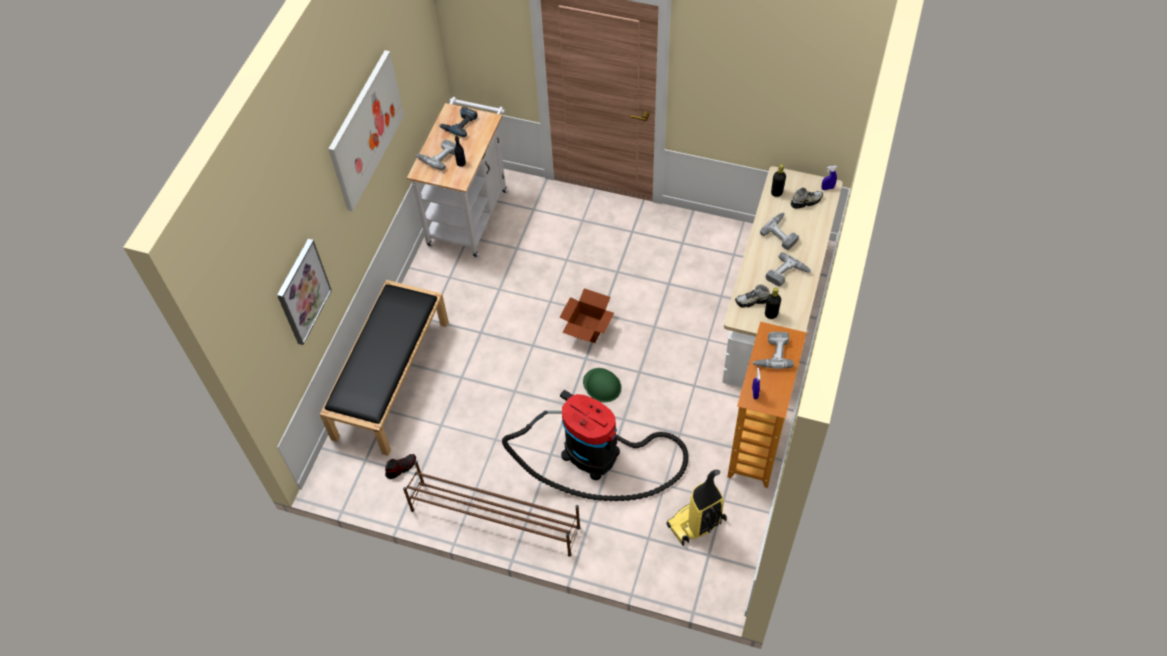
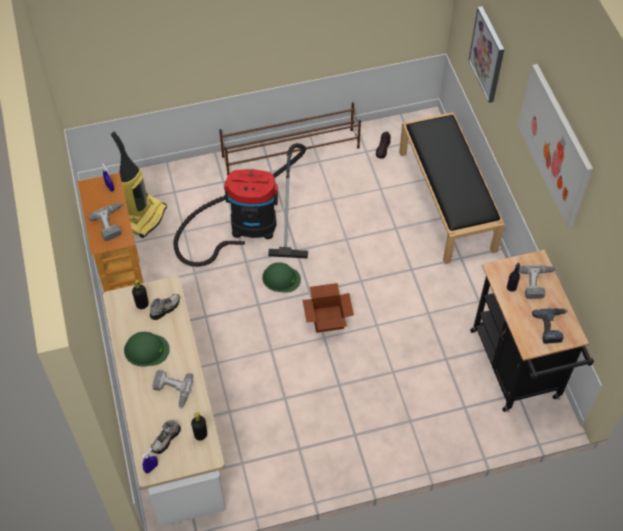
camera: 145 degrees right, 0 degrees up
(470, 213) = (517, 370): white cart -> black cart
(787, 275) = (146, 349): power drill -> green hard hat

